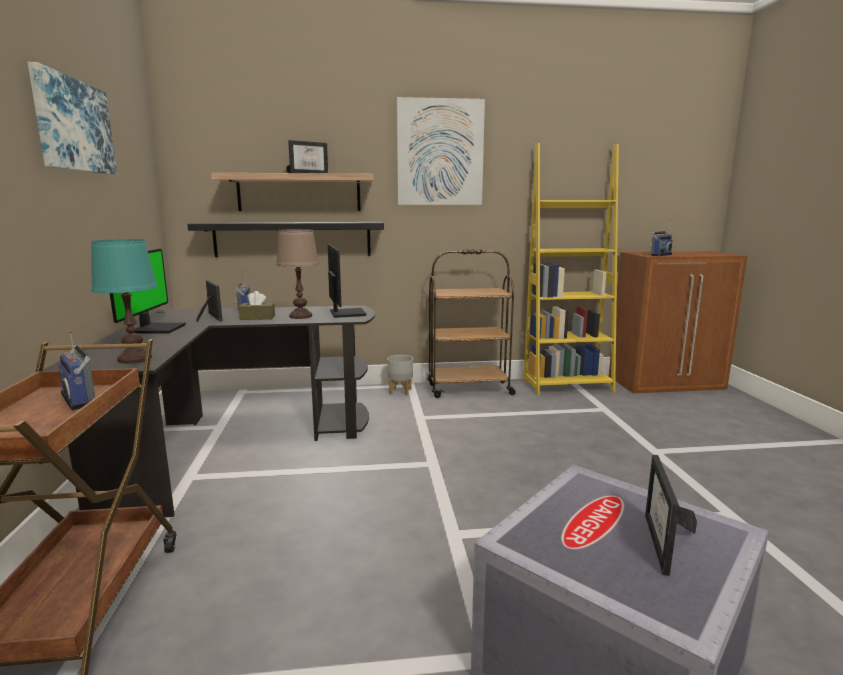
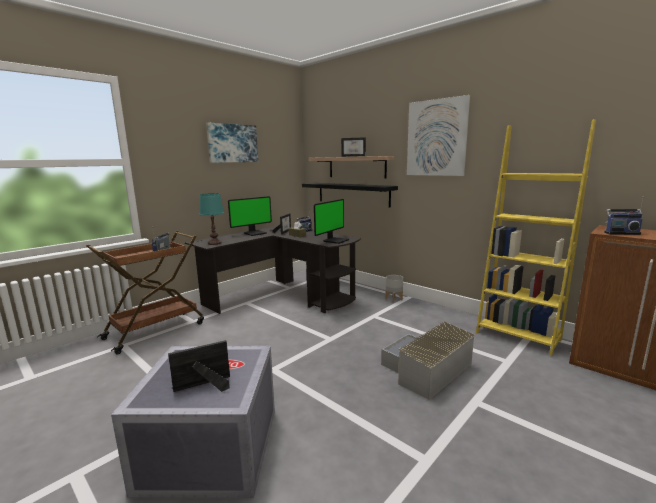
camera: 50 degrees right, 0 degrees up
(300, 316) = (313, 238): brown table lamp -> none
(468, 390) = (435, 312): brown cart -> none
(577, 445) = (426, 370): none -> grey storage box

